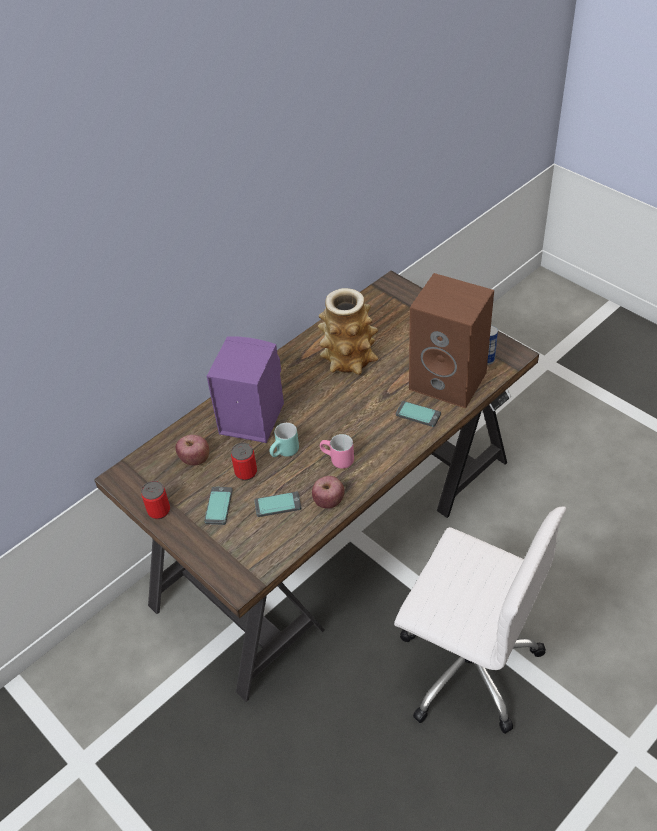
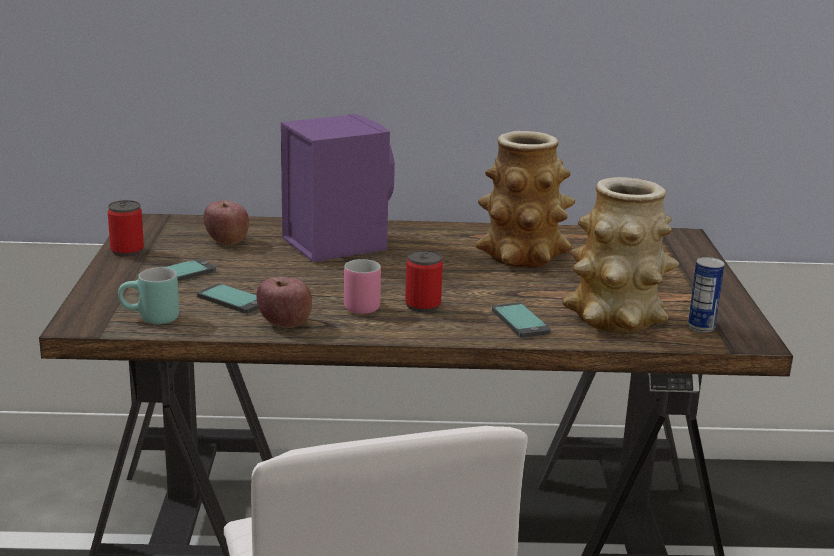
camera: 40 degrees right, 25 degrees down
(246, 472) = (252, 269): can -> can (422, 306)
(285, 453) = (316, 277): turquoise mug -> turquoise mug (150, 319)
(450, 380) = (615, 319): brown speaker -> vase

